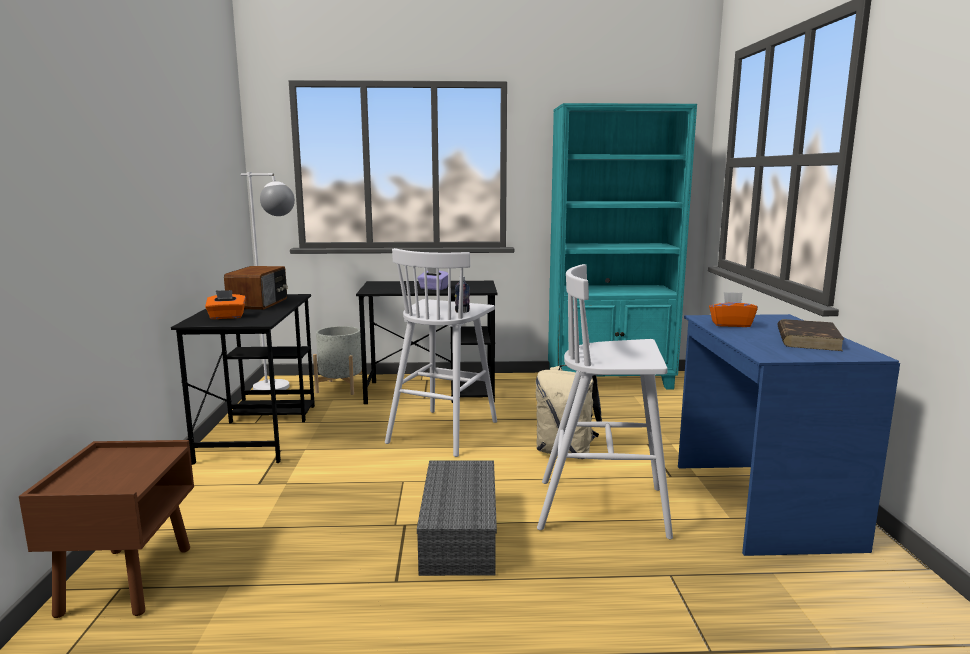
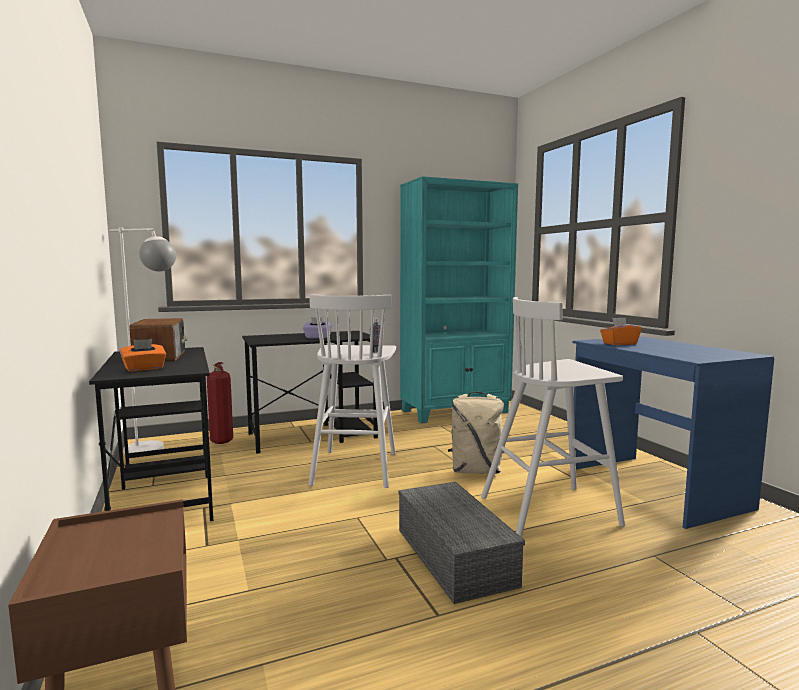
camera: 20 degrees left, 5 degrees down
(341, 387) = (220, 441): grey planter -> fire extinguisher
(807, 339) = (690, 348): brown book -> none

